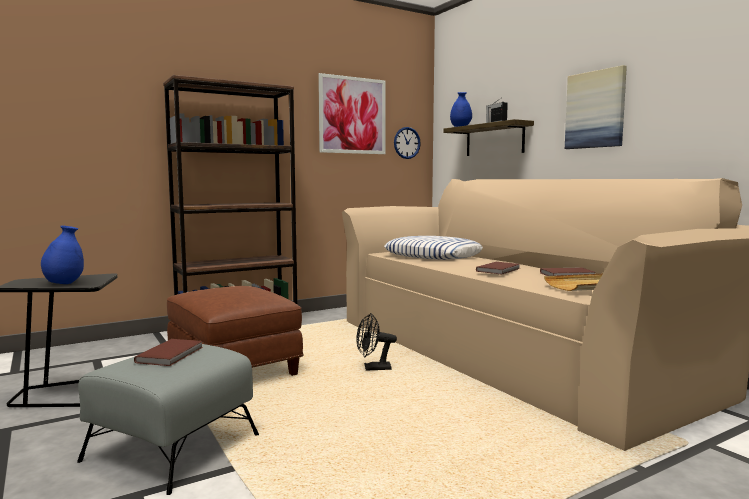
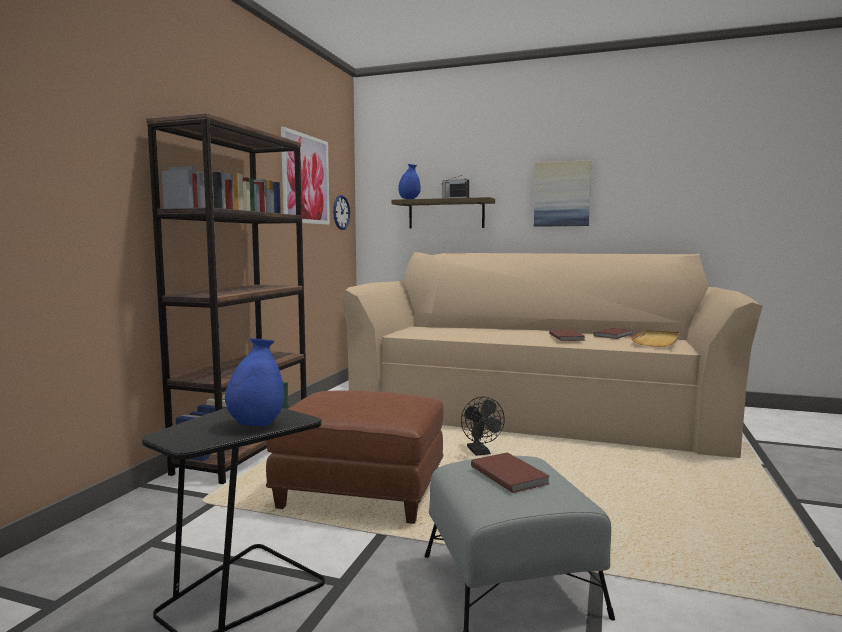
camera: 40 degrees left, 0 degrees up
(373, 369) = (480, 453): black fan -> black fan turned 60 degrees counterclockwise
(433, 255) = (455, 331): pillow -> none

